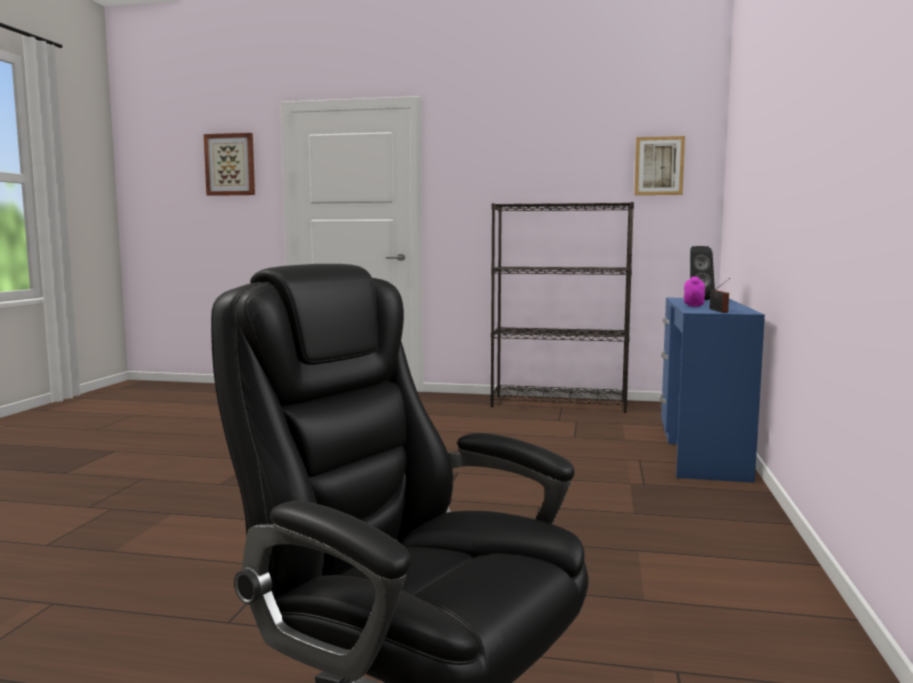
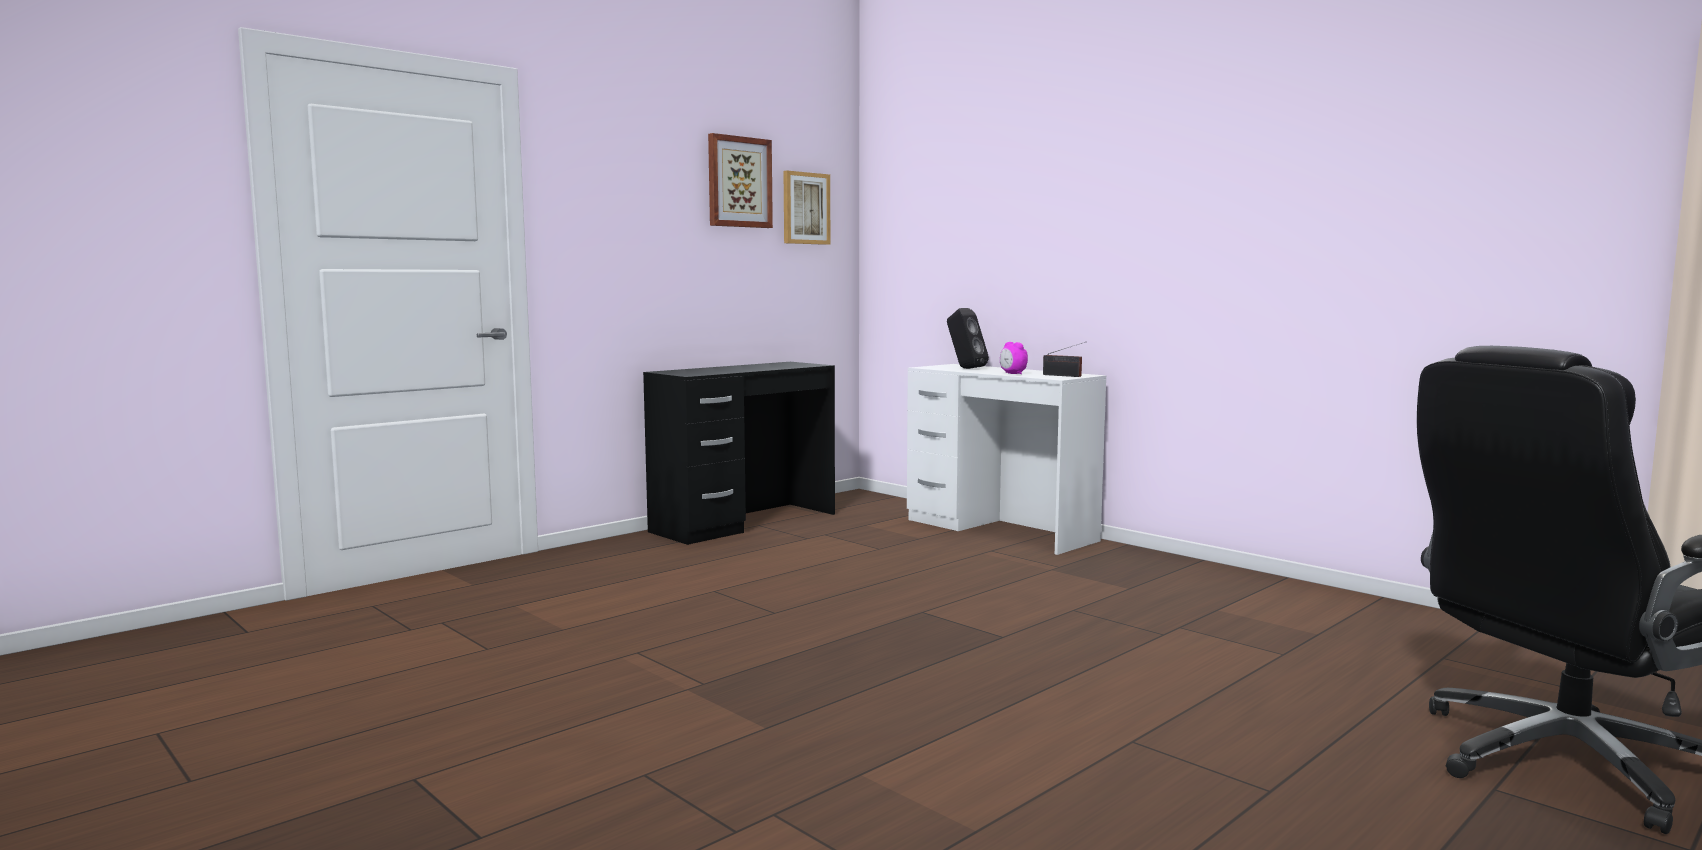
camera: 55 degrees left, 0 degrees up
(230, 164) = (109, 144): picture -> picture (739, 182)
(559, 404) = (744, 522): black bookcase -> black desk
(702, 452) = (1000, 530): blue desk -> white desk

